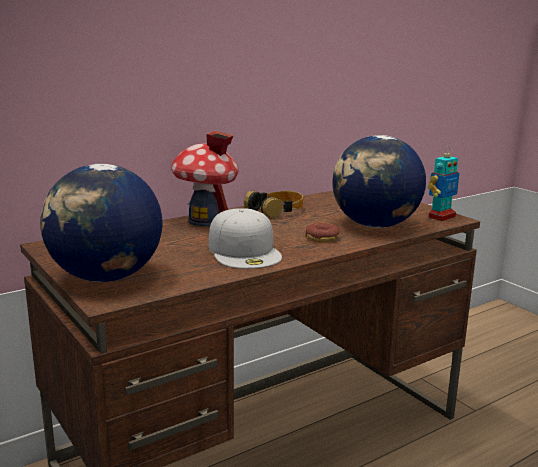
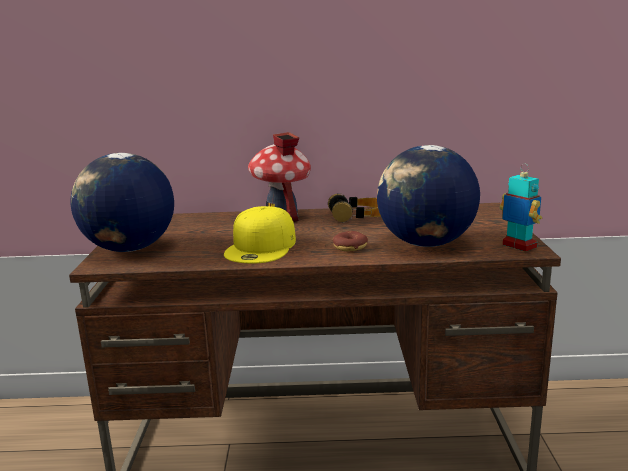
camera: 35 degrees right, 0 degrees up
(245, 251) = (262, 247): white cap -> yellow cap
(441, 217) = (519, 246): toy robot -> toy robot turned 120 degrees counterclockwise

